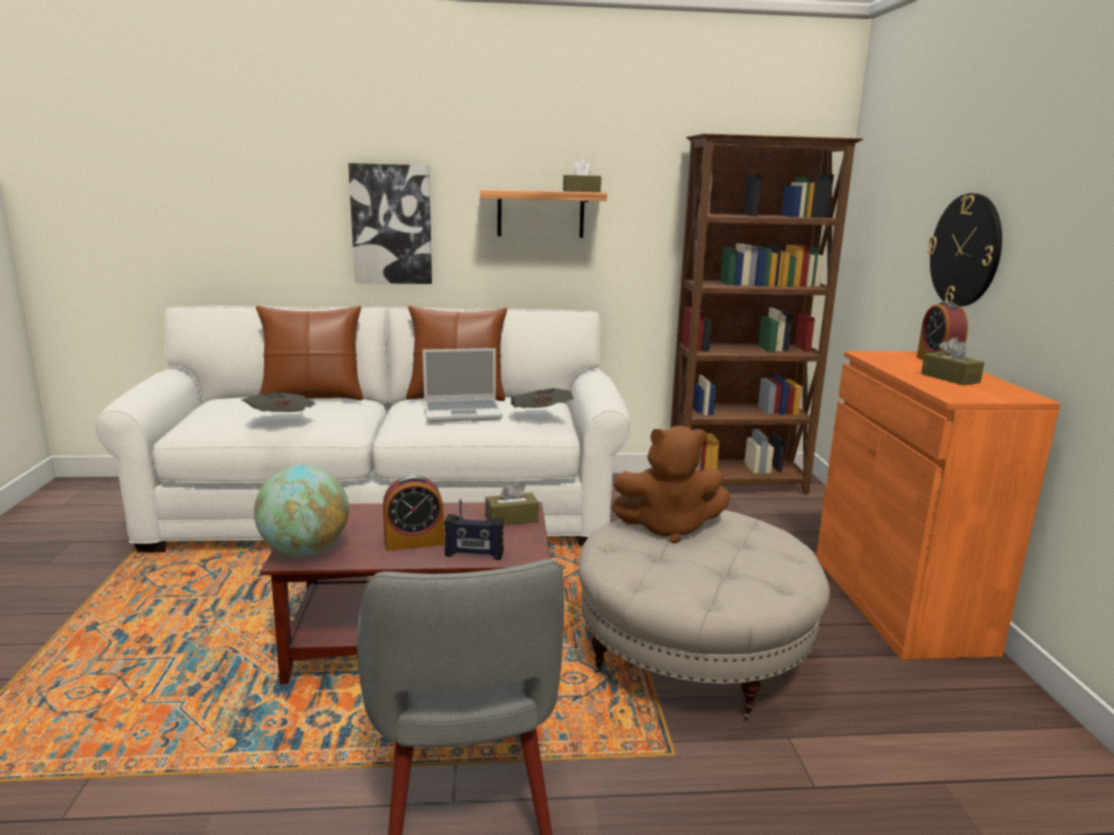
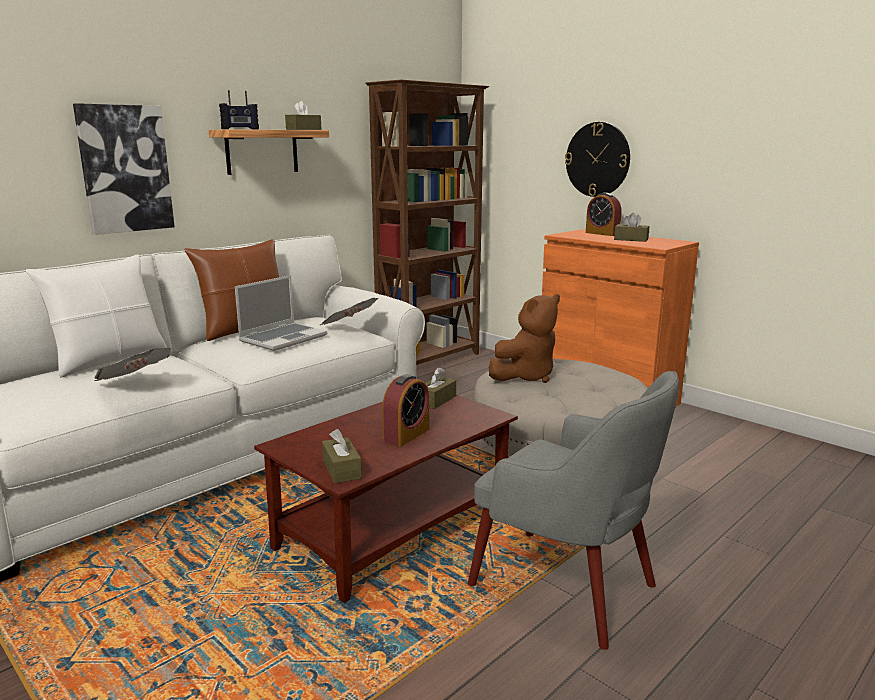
camera: 40 degrees left, 0 degrees up
(305, 550) = (341, 469): globe -> brown tissue box
(313, 397) = (109, 360): brown pillow -> white pillow
(474, 554) = (461, 427): radio -> radio (240, 129)

